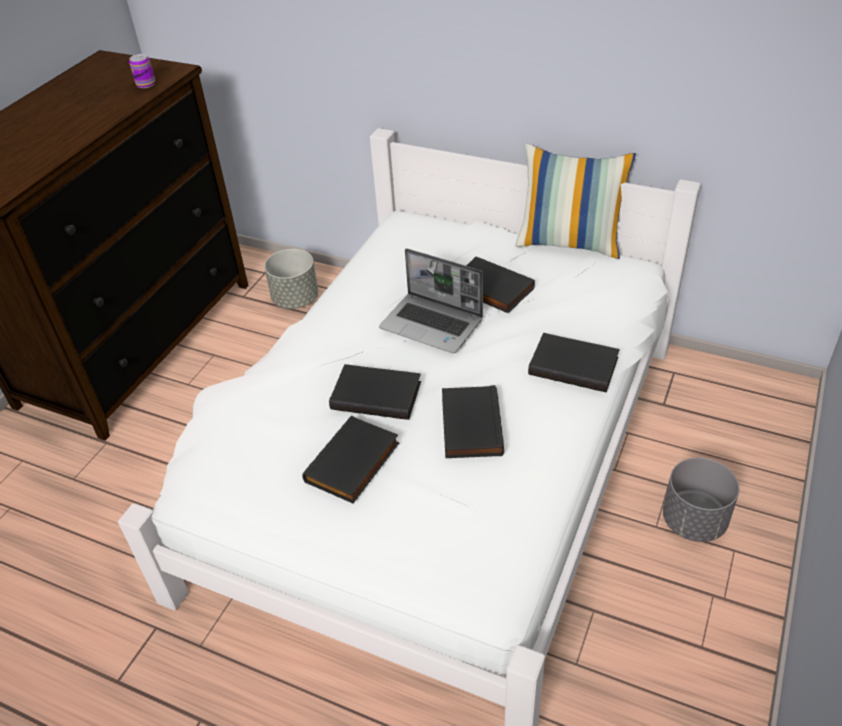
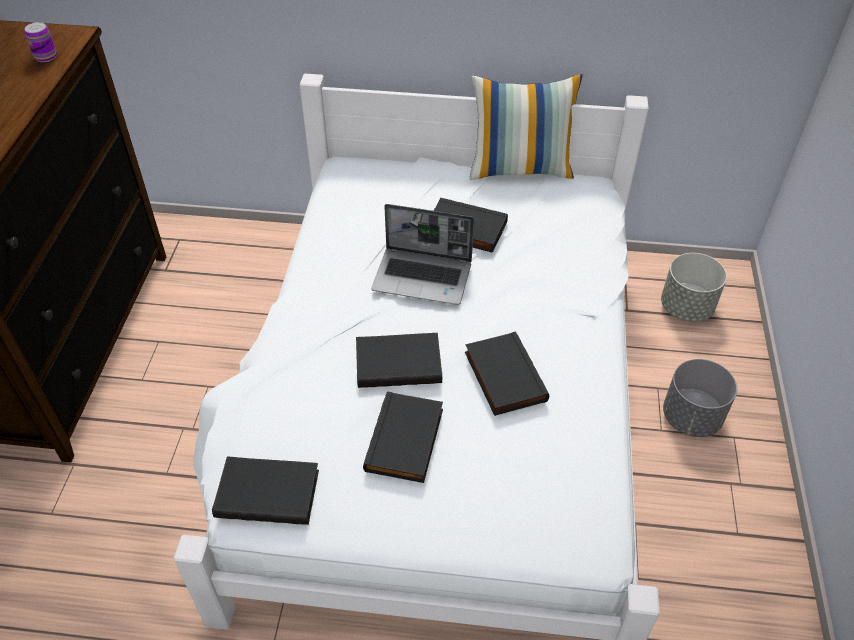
camera: 20 degrees left, 5 degrees up
(295, 299) = (225, 264): grey planter -> grey planter (686, 308)
(574, 365) = (576, 295): black book -> black book (269, 492)

